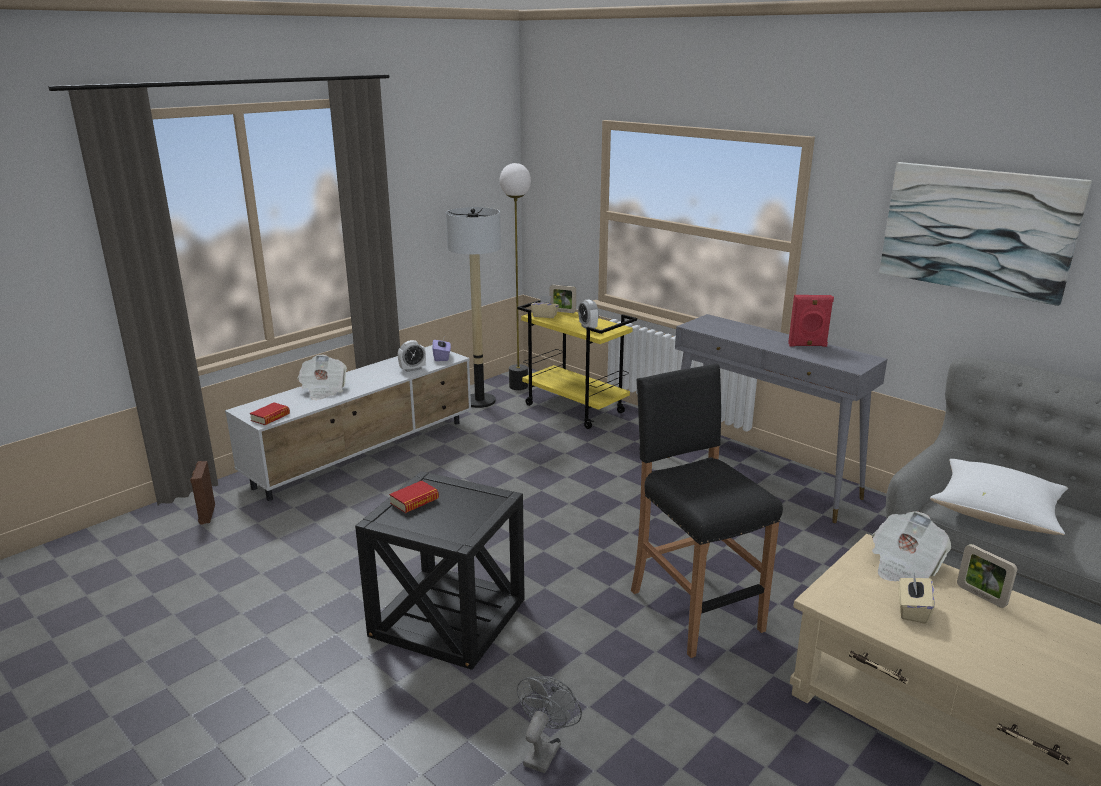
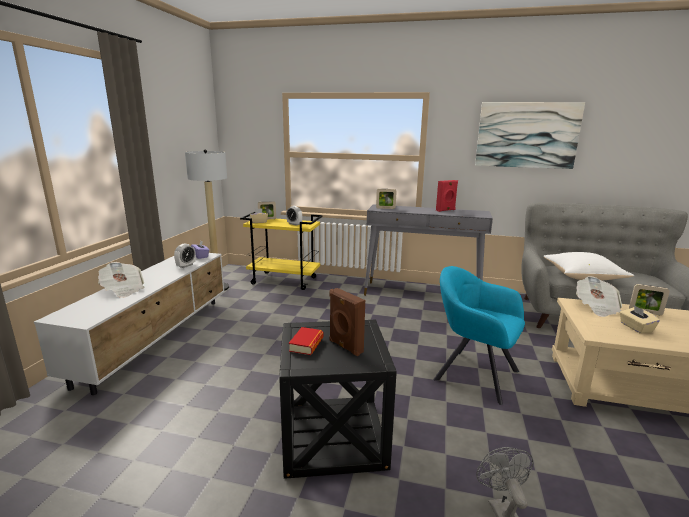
camera: 30 degrees left, 5 degrees down
(206, 514) = (31, 425): brown speaker -> brown speaker (345, 347)
(270, 417) = (90, 317): book -> none
(519, 386) = (236, 275): floor lamp -> none
(694, 609) = (472, 374): black stool -> turquoise armchair
(712, 326) = (385, 208): none -> picture frame

